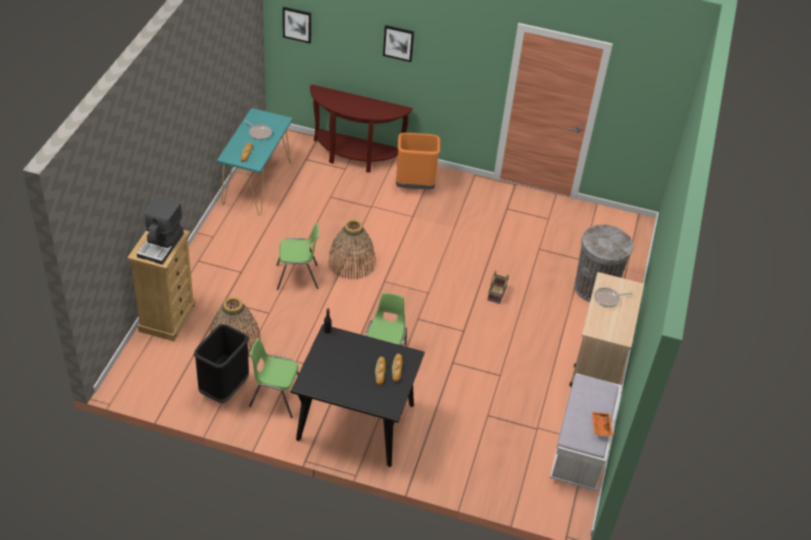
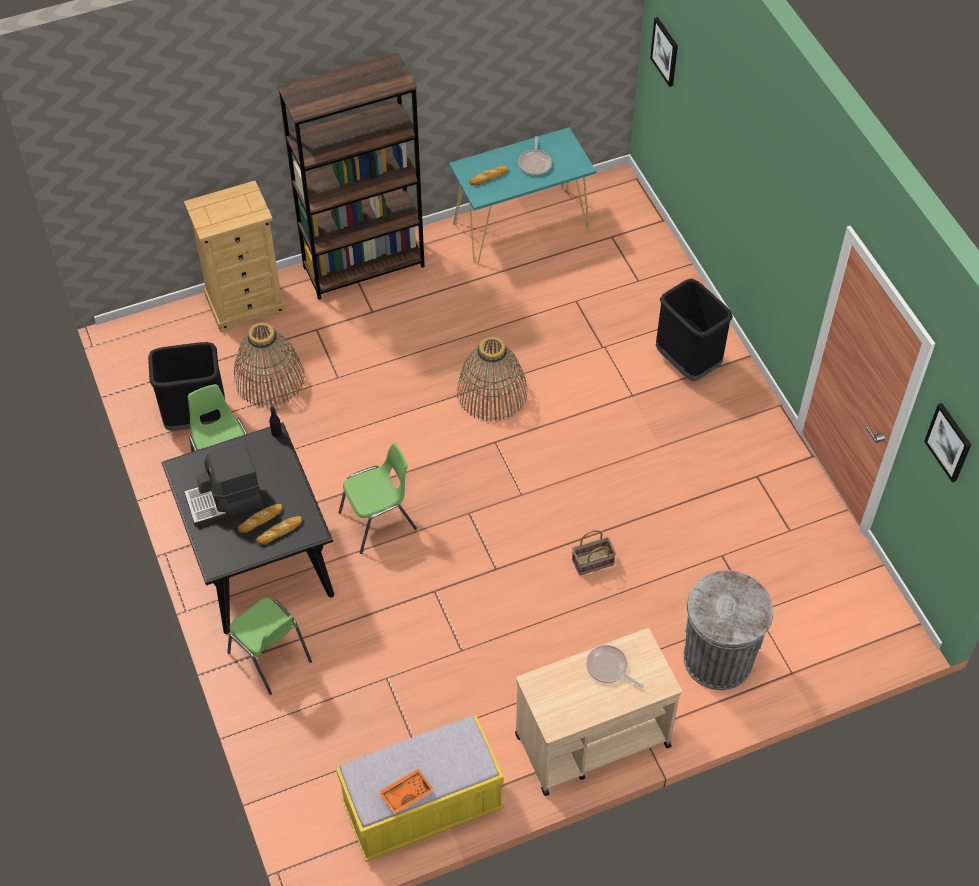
camera: 55 degrees right, 10 degrees up
(161, 245) = (228, 212): coffee machine -> coffee machine (225, 501)
(205, 255) = (364, 266): none -> brown bookcase
(298, 277) = (417, 363): green chair -> green chair (270, 657)
(354, 157) = (669, 275): brown console table -> none
(398, 43) = (741, 154): picture -> picture (949, 442)
(415, 186) = (688, 362): orange trash can -> black trash can
(580, 450) = (422, 808): white bench -> yellow bench

